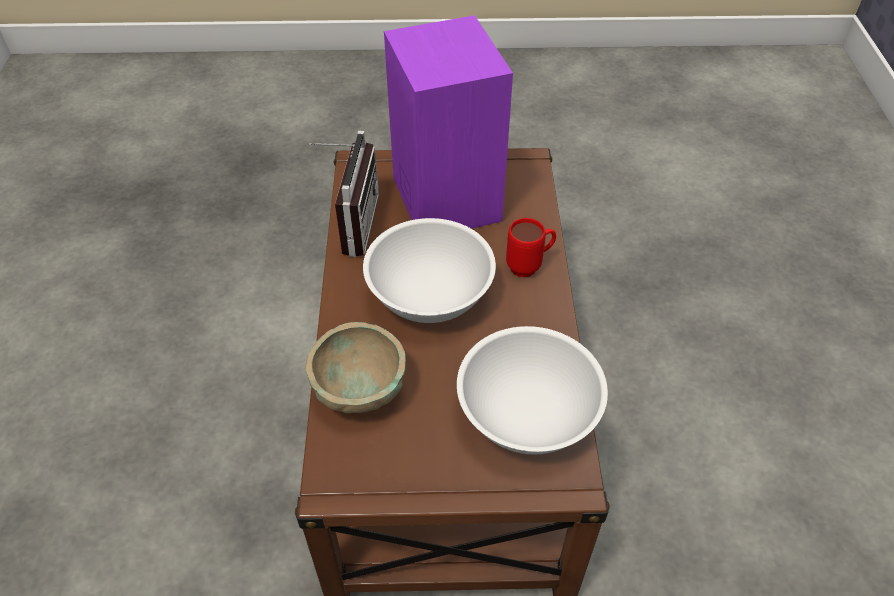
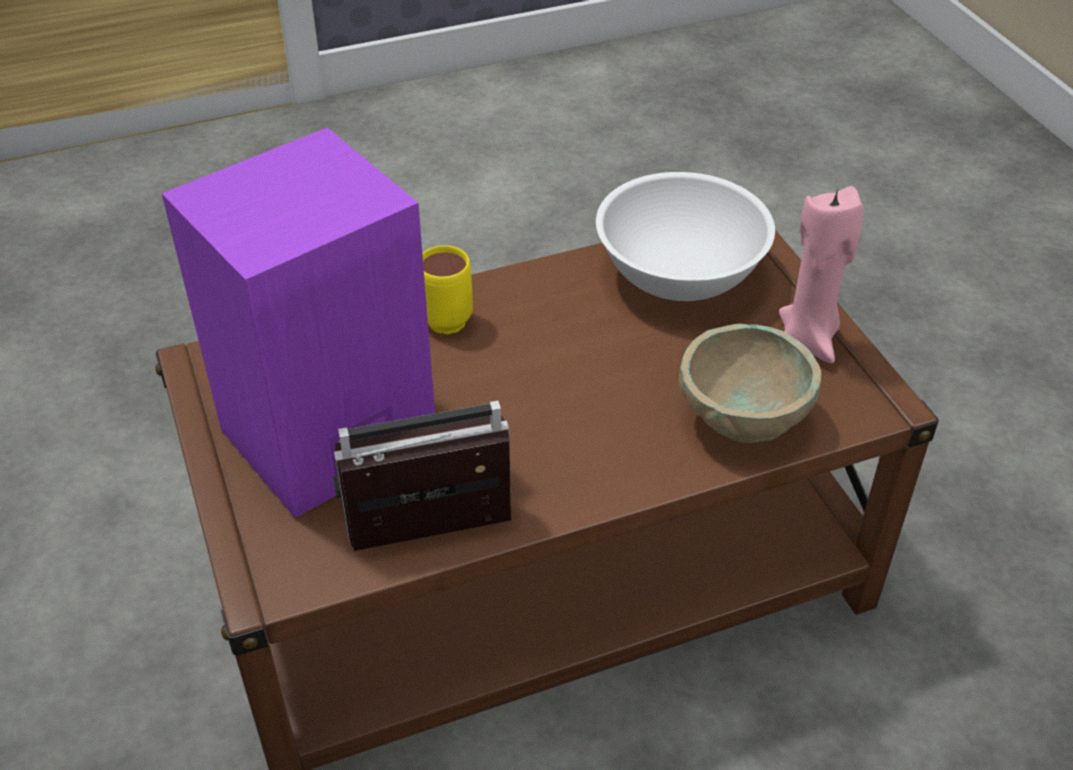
camera: 110 degrees left, 5 degrees down
(416, 468) = (809, 340): none -> pink candle
(430, 295) = (542, 399): white bowl -> none
(530, 266) = (440, 317): red mug -> yellow mug

